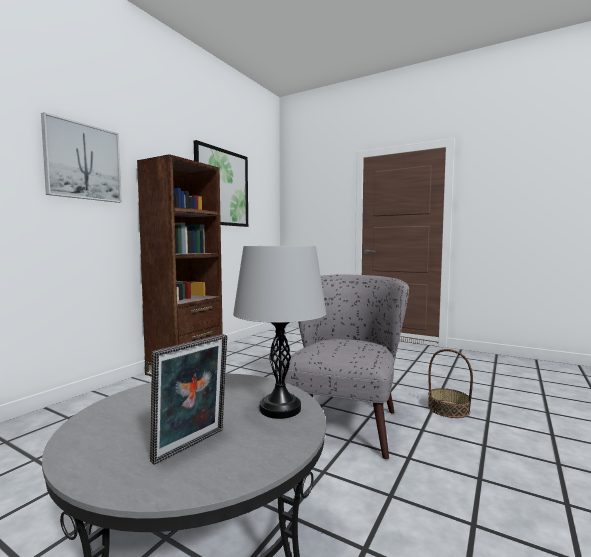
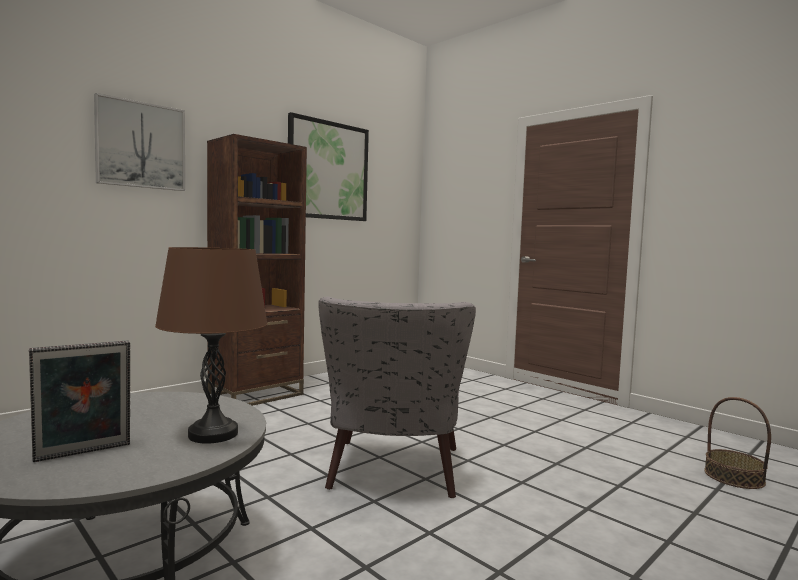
camera: 15 degrees right, 0 degrees up
(280, 409) = (213, 434): grey table lamp -> brown table lamp
(344, 418) = (392, 475): grey armchair -> grey armchair turned 150 degrees clockwise
(448, 409) = (545, 486): basket -> basket (734, 477)

